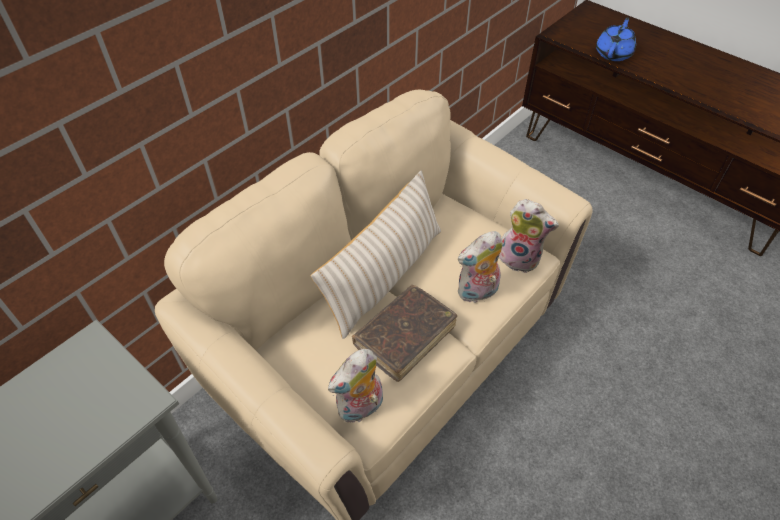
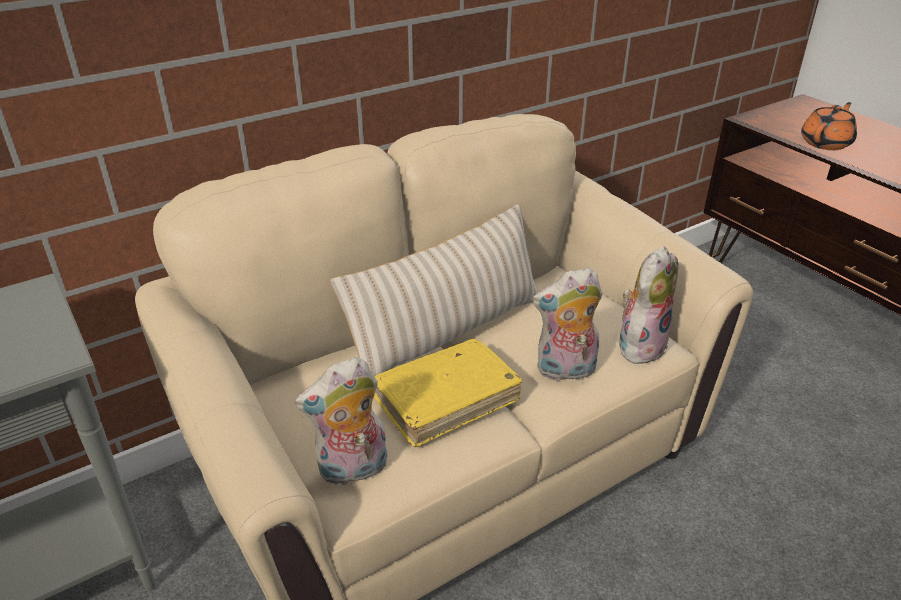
camera: 15 degrees right, 15 degrees down
(405, 336) = (446, 400): brown book -> yellow book
(520, 258) = (640, 345): plush toy -> plush toy turned 90 degrees counterclockwise
(613, 53) = (826, 143): blue teapot -> orange teapot

